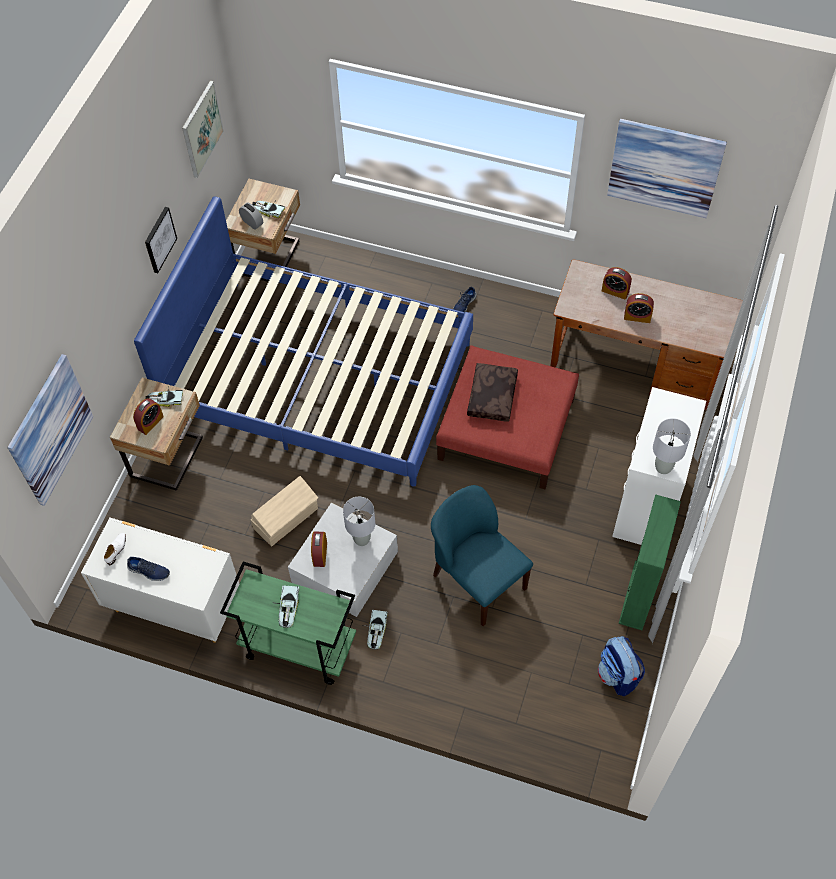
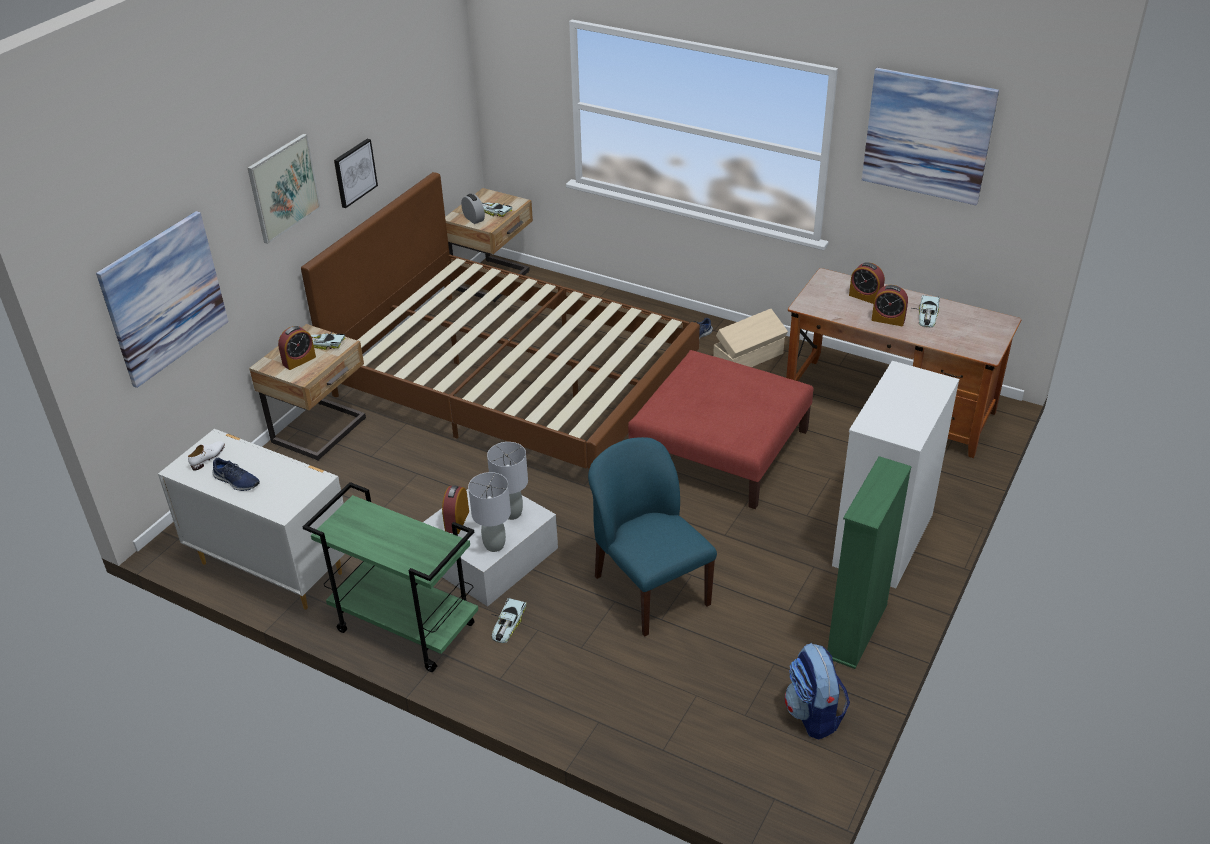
camera: 10 degrees right, 20 degrees down
(202, 129) = (427, 85): picture -> picture (283, 188)
(287, 518) = (435, 501): beige storage box -> beige storage box (749, 357)
(287, 608) = (388, 537): toy car -> toy car (927, 314)
(318, 378) = (514, 382): blue bed -> brown bed
(491, 396) = (702, 392): brown pillow -> none
(663, 467) = (893, 432): grey table lamp -> grey table lamp (494, 545)

